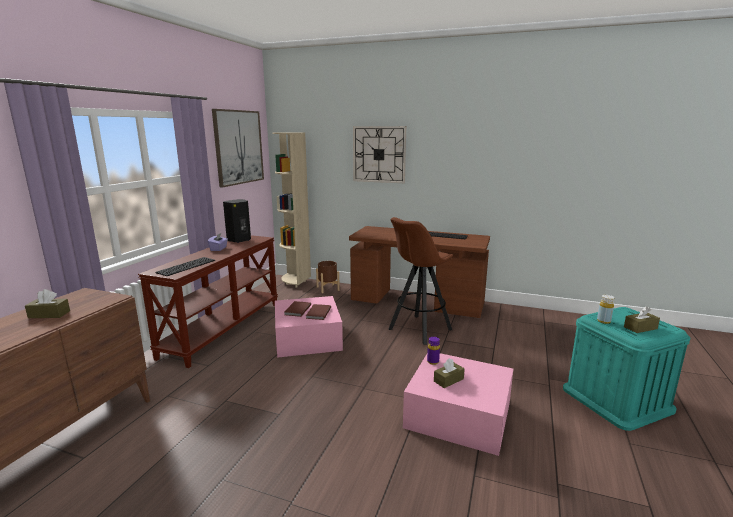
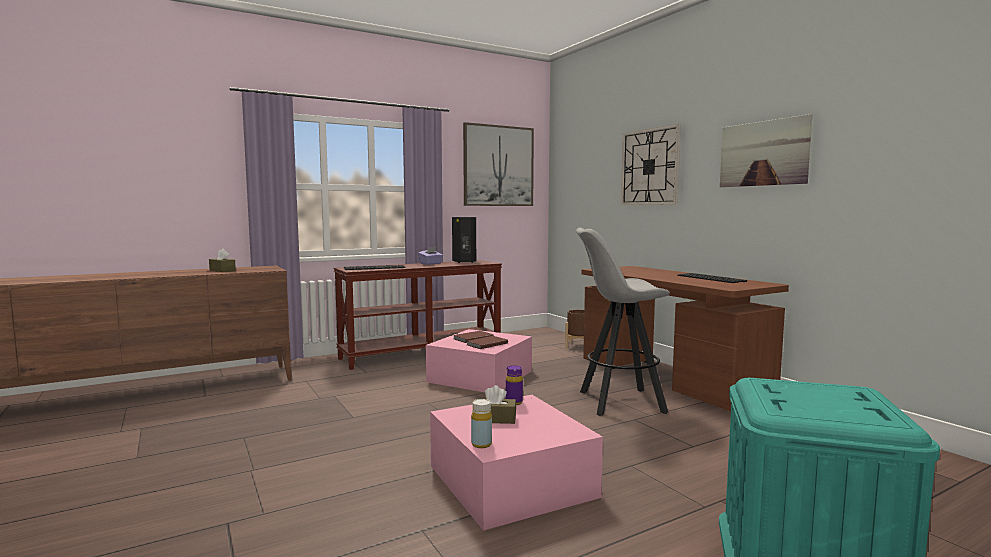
camera: 40 degrees right, 10 degrees down
(294, 282) = (551, 335): beige bookcase -> none
(418, 330) = (618, 402): brown stool -> grey stool
(471, 154) = (763, 153): none -> picture
(603, 321) = (762, 387): yellow bottle -> yellow bottle (481, 444)
(640, 328) = (815, 406): brown tissue box -> none

